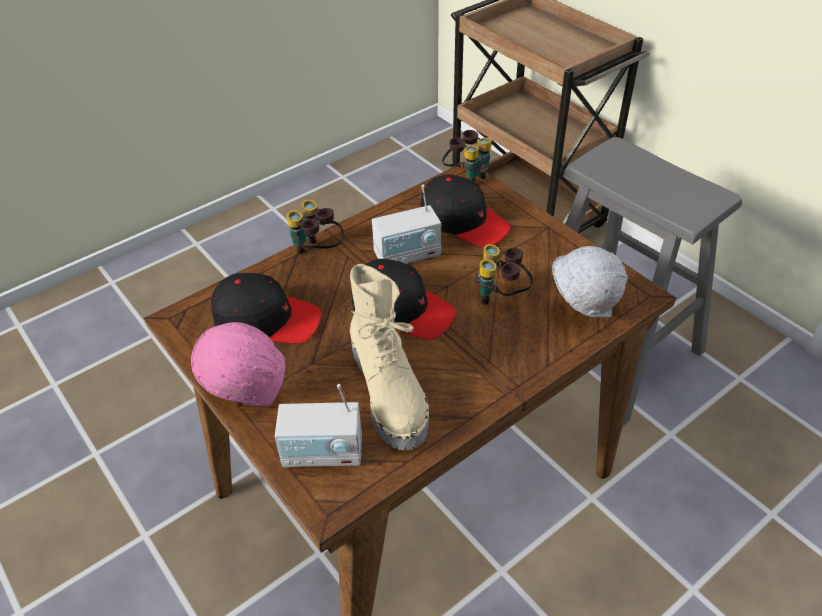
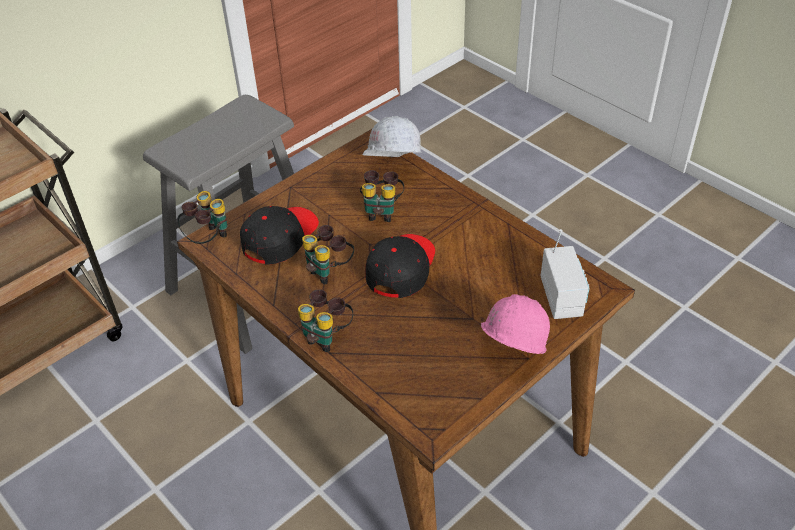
camera: 95 degrees left, 0 degrees up
(267, 319) = (424, 359): black cap -> none
(391, 393) = (495, 266): beige boot -> none
(407, 255) = (330, 271): radio -> binoculars

